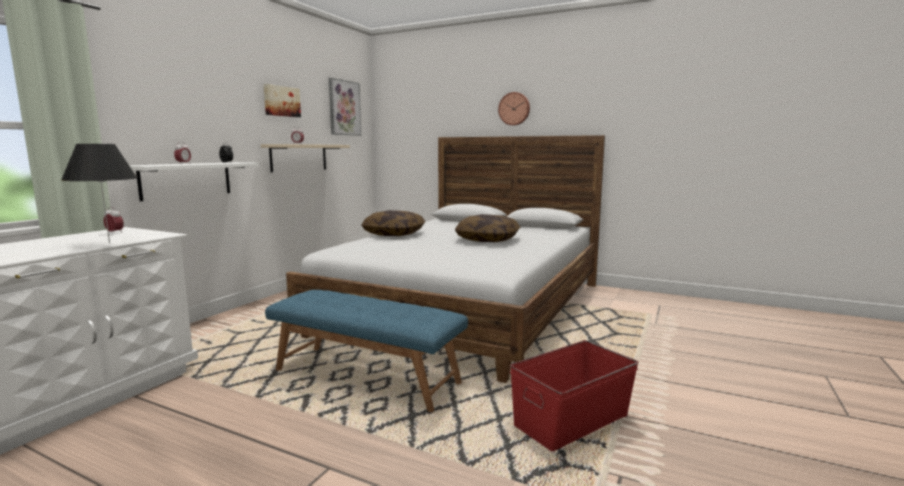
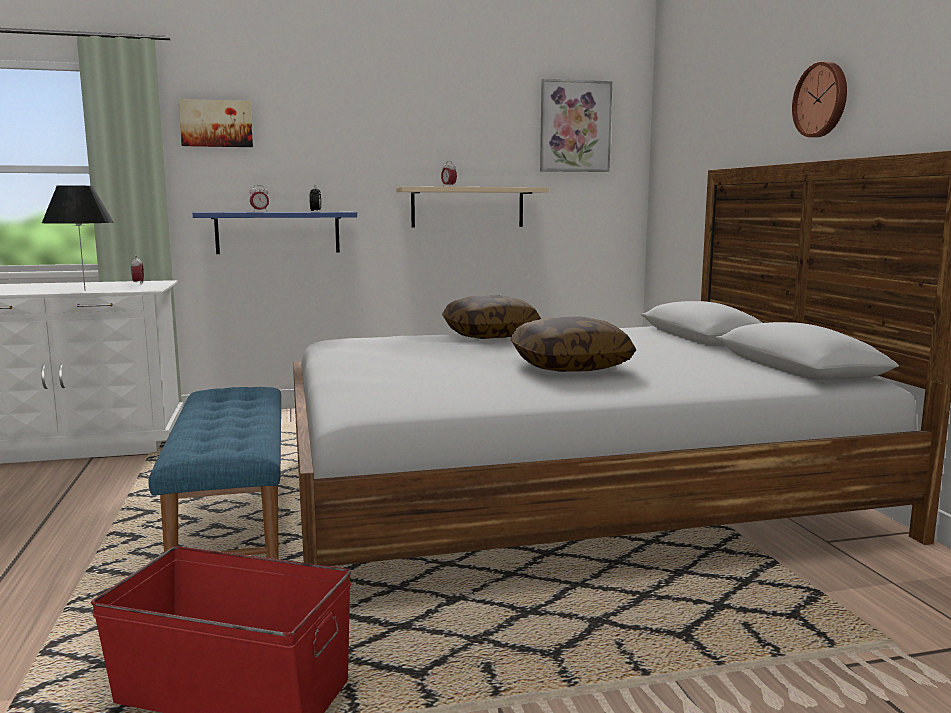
camera: 50 degrees right, 0 degrees up
(186, 180) = (278, 232): white shelf -> blue shelf
(281, 101) = (439, 124): picture -> picture (216, 123)

